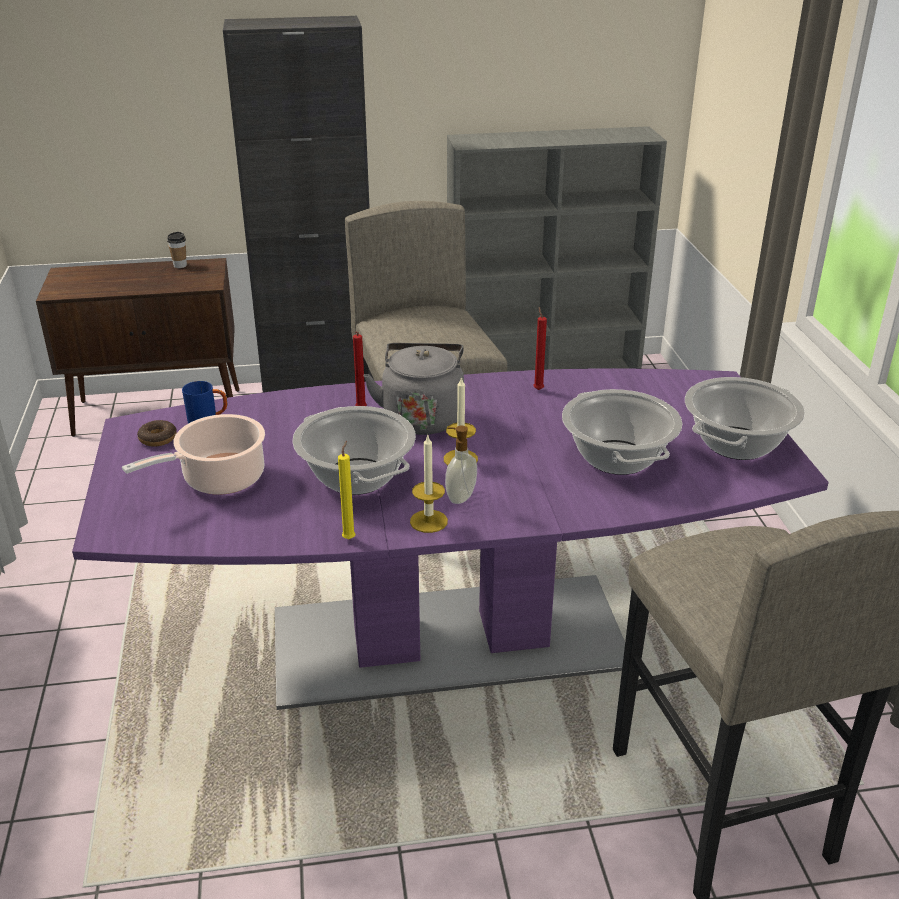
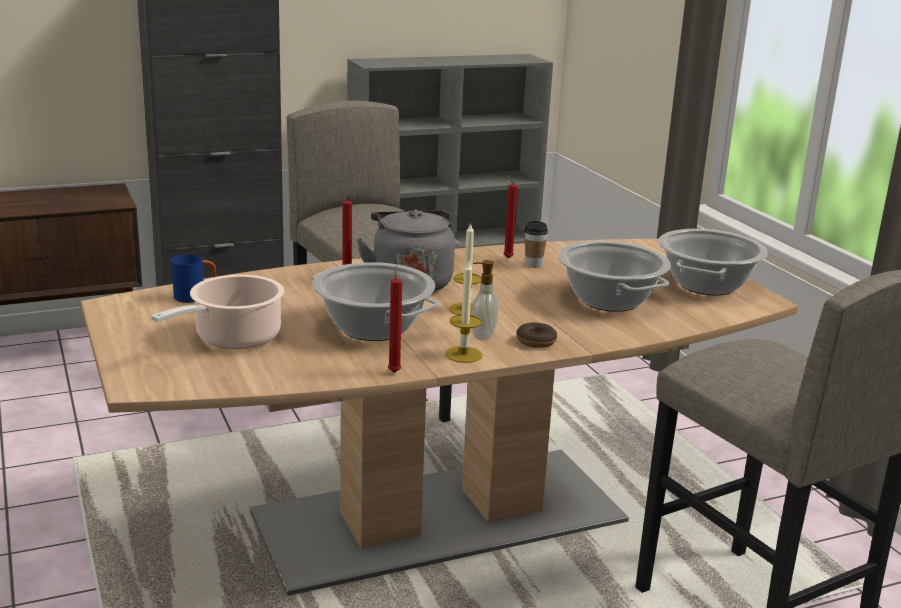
camera: 15 degrees left, 10 degrees down
(158, 438) = (148, 312): donut -> donut (536, 341)
(180, 265) = (78, 190): cup -> cup (533, 265)
(349, 538) = (394, 371): yellow candle -> red candle
(450, 640) = (442, 517): purple dining table -> brown dining table

